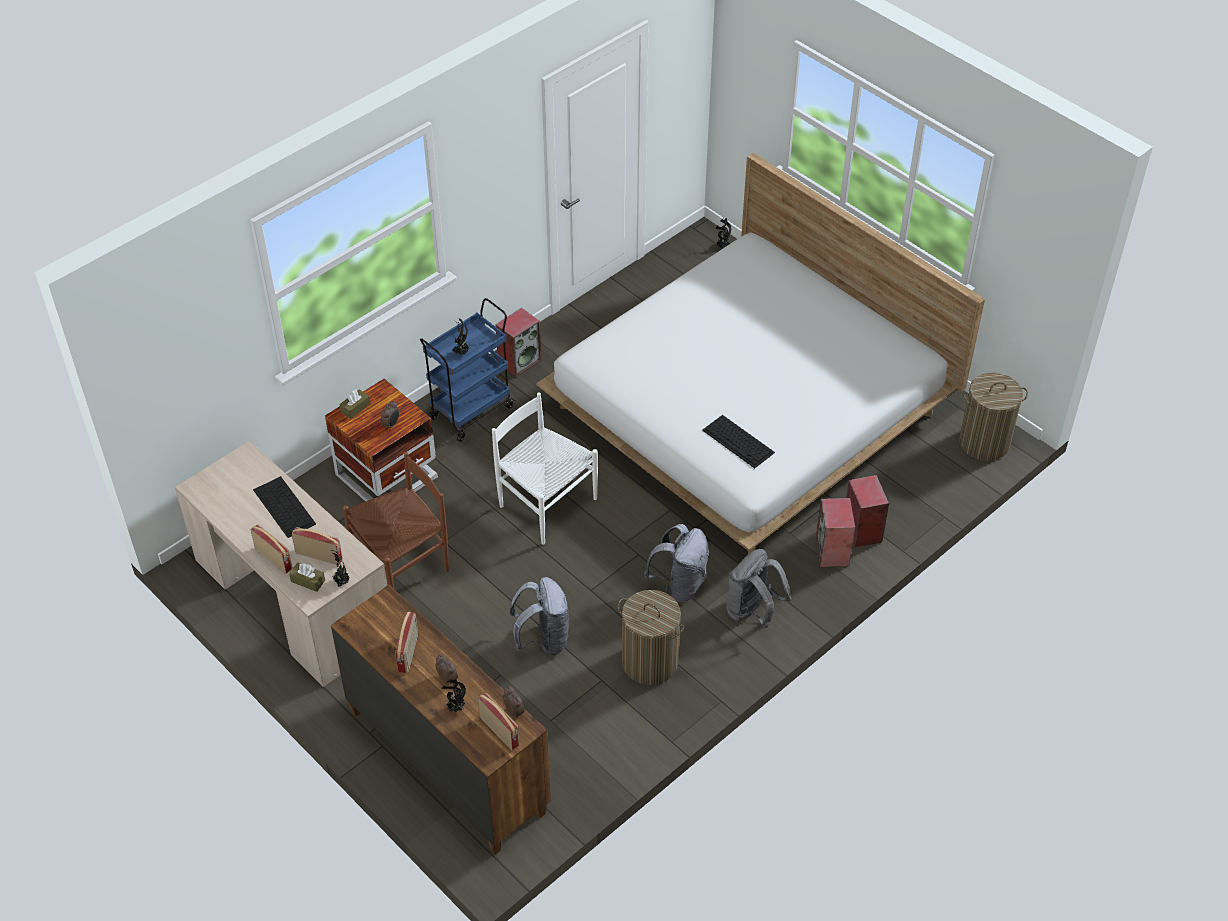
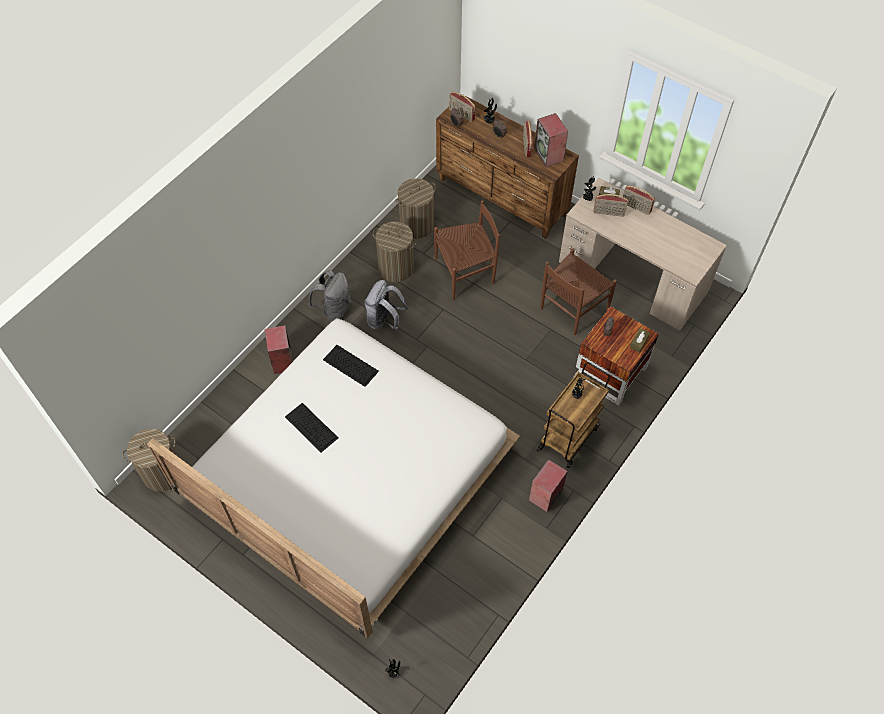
camera: 170 degrees right, 10 degrees up
(283, 506) = (648, 241): keyboard -> keyboard (312, 427)
(472, 412) = (567, 439): blue cart -> brown cart
(543, 639) = (465, 272): grey backpack -> brown chair
(545, 504) = (489, 367): white chair -> none
(603, 730) = (417, 225): none -> laundry basket
(861, 530) = (261, 381): speaker -> speaker (549, 155)

